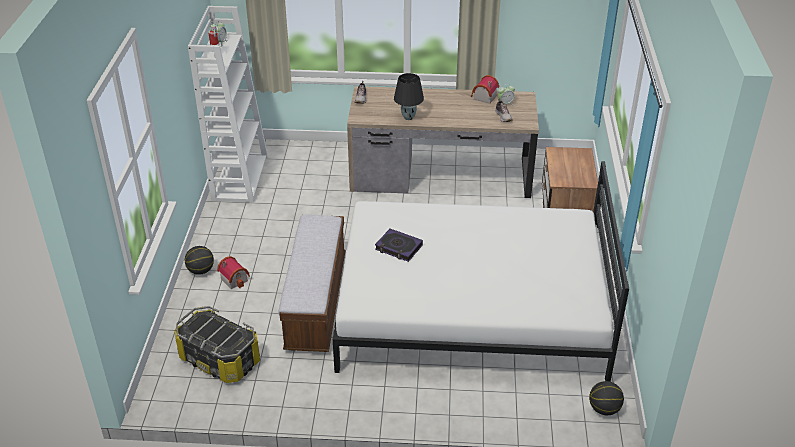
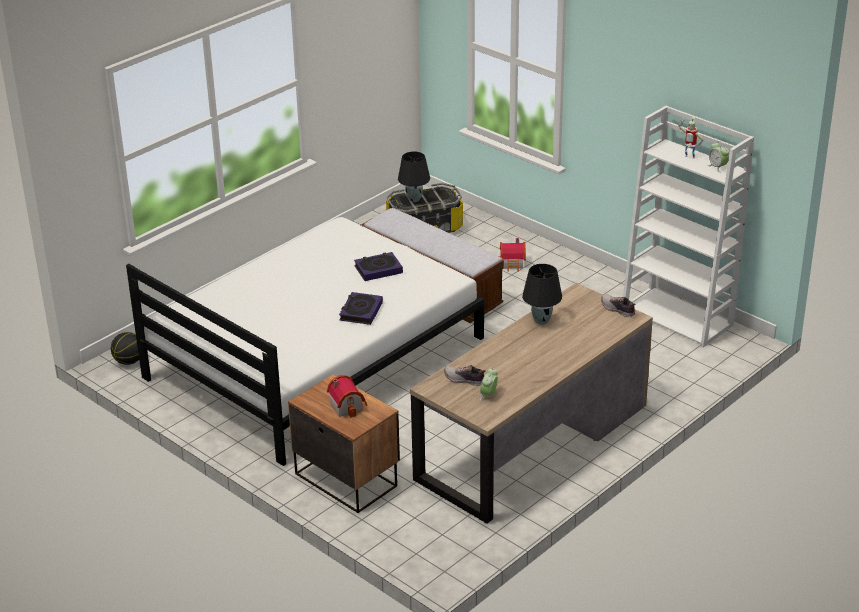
camera: 130 degrees right, 5 degrees down
(201, 271) = (545, 252): basketball -> none
(224, 335) = (414, 200): none -> black table lamp
(461, 225) = (361, 311): none -> book
(483, 97) = (521, 387): toy house -> toy house (348, 405)

